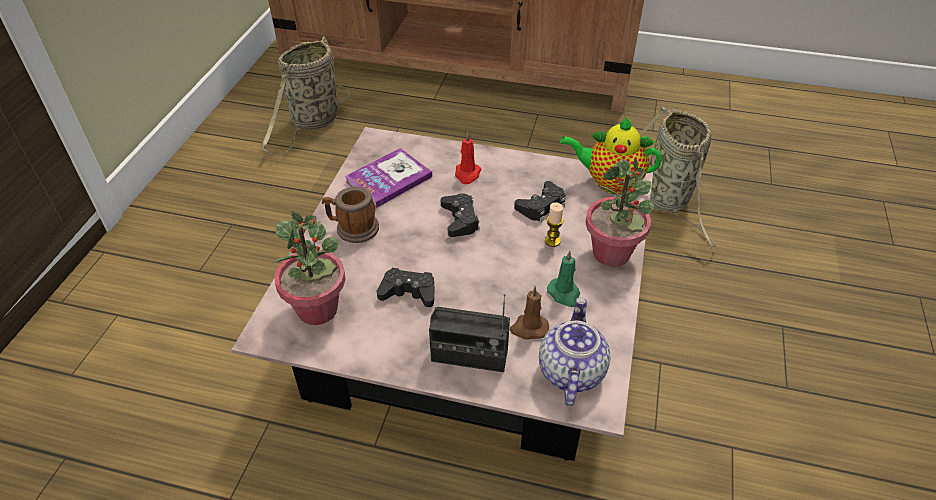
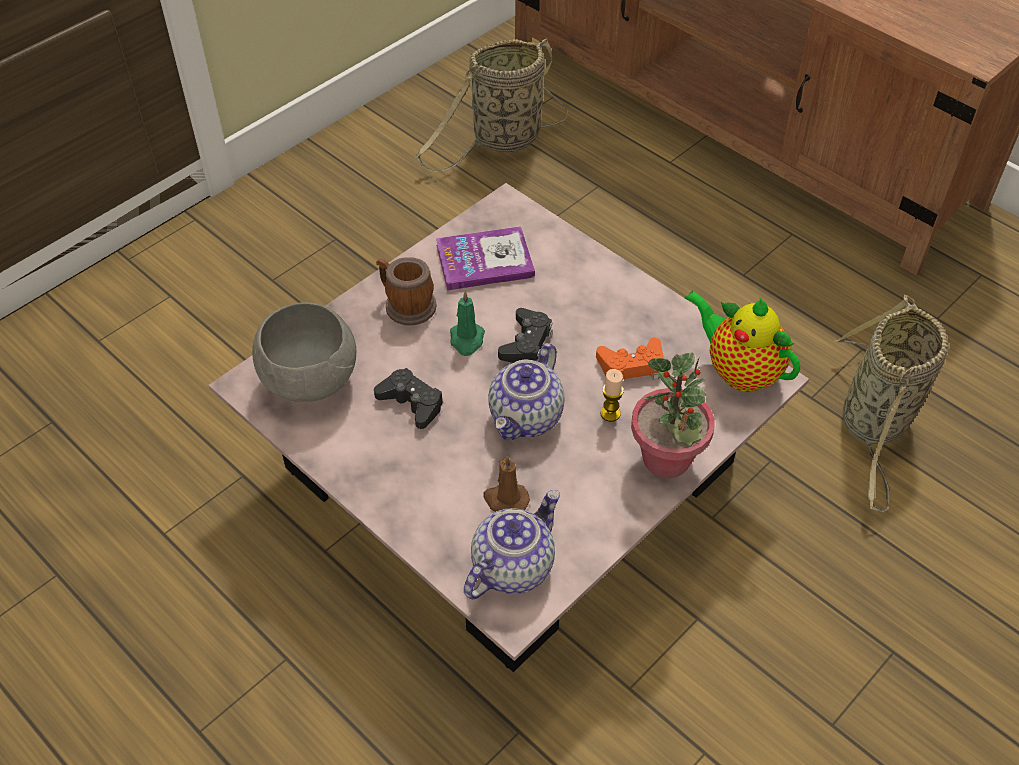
camera: 30 degrees right, 5 degrees up
(318, 309) = (311, 380): potted plant -> grey bowl
(467, 174) = (576, 290): red candle -> none
(469, 356) = (422, 500): radio -> none
(499, 267) = (526, 417): none -> teapot
(541, 206) = (631, 366): black game controller -> orange game controller
(564, 294) = (574, 480): green candle -> green candle (467, 340)

